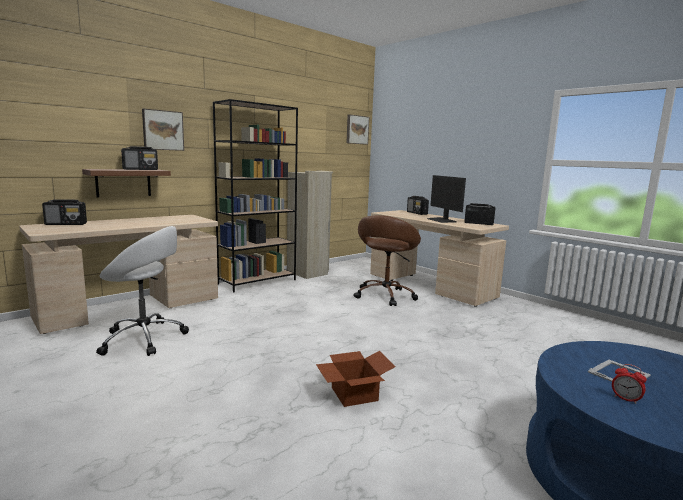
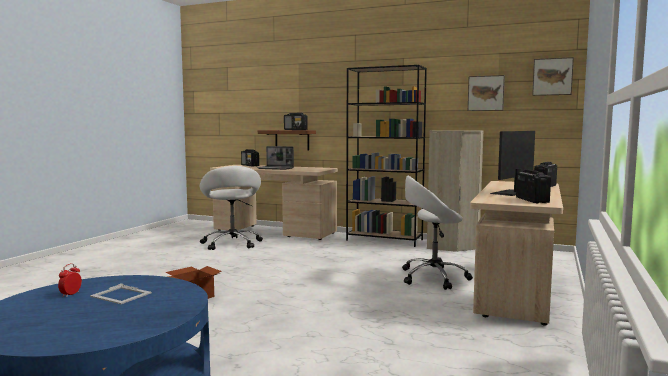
camera: 65 degrees right, 5 degrees down
(141, 223) = (276, 168): none -> laptop
(162, 130) = (320, 99): picture -> picture (486, 93)
(384, 296) = (431, 277): brown office chair -> white office chair

